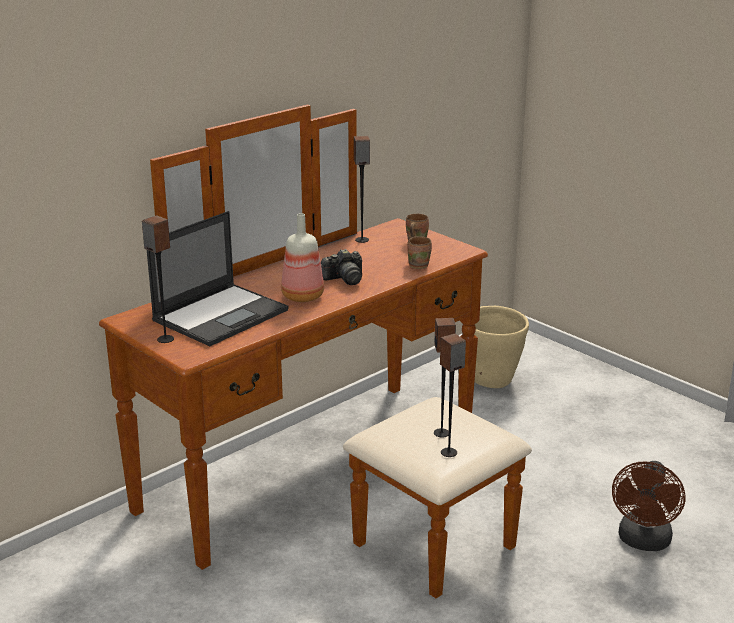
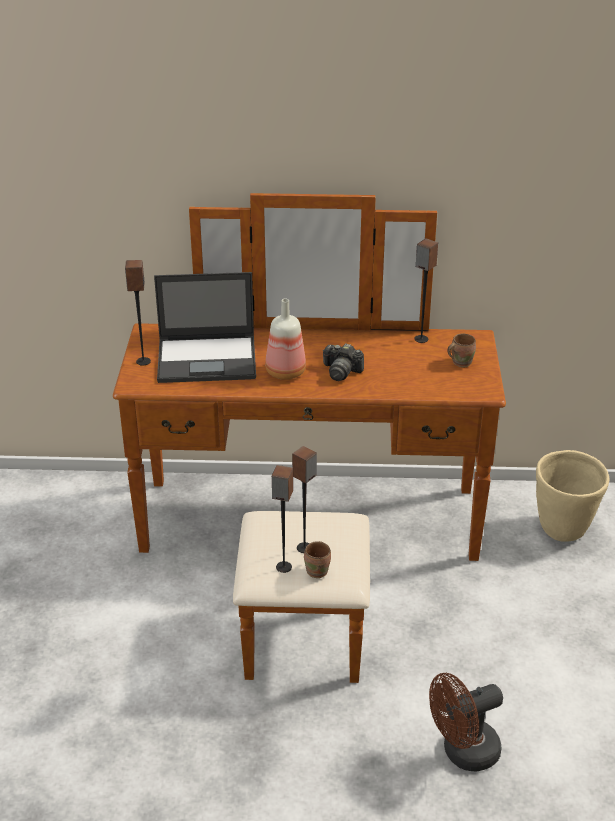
camera: 45 degrees right, 10 degrees up
(418, 265) = (421, 387): brown mug -> brown mug (318, 570)

